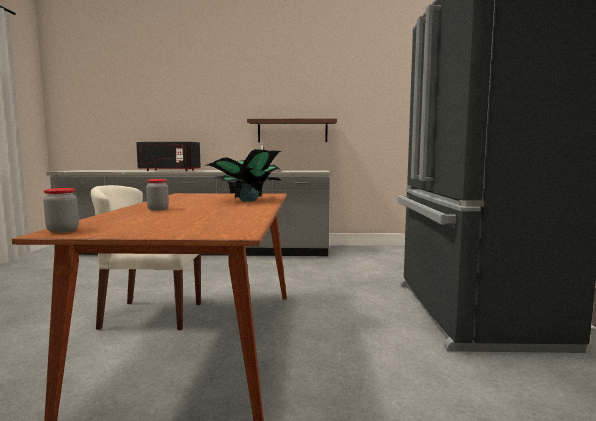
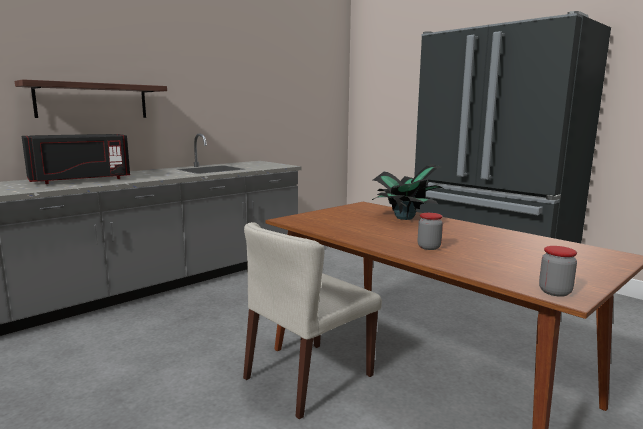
camera: 45 degrees left, 5 degrees up
(292, 131) = (222, 115): shelf -> shelf (92, 101)

